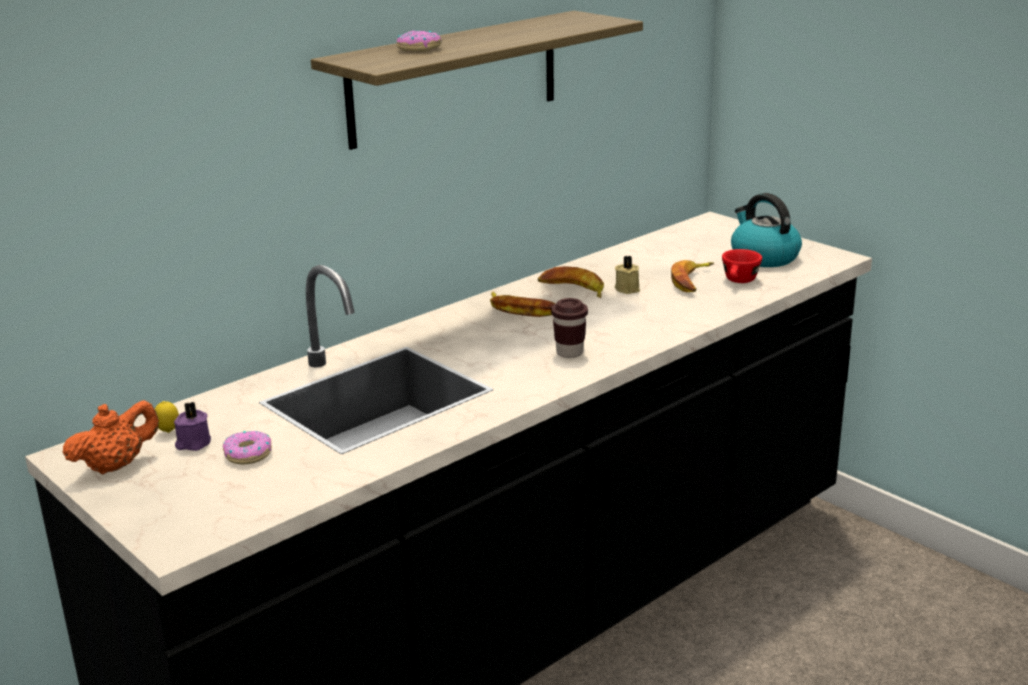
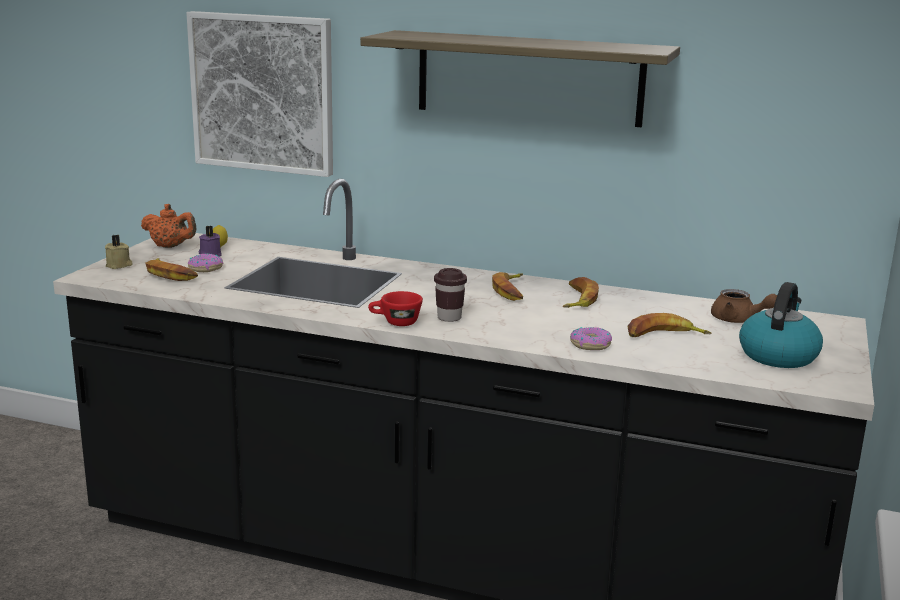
camera: 60 degrees right, 5 degrees down
(142, 194) = (263, 93): none -> picture
(245, 482) = (170, 274): none -> banana
(418, 48) = (456, 36): donut -> donut (590, 344)
(628, 288) = (609, 316): beige candle -> beige candle (119, 265)
(679, 248) = (738, 320): none -> brown teapot
(739, 281) = (695, 353): red cup -> red cup (395, 323)

